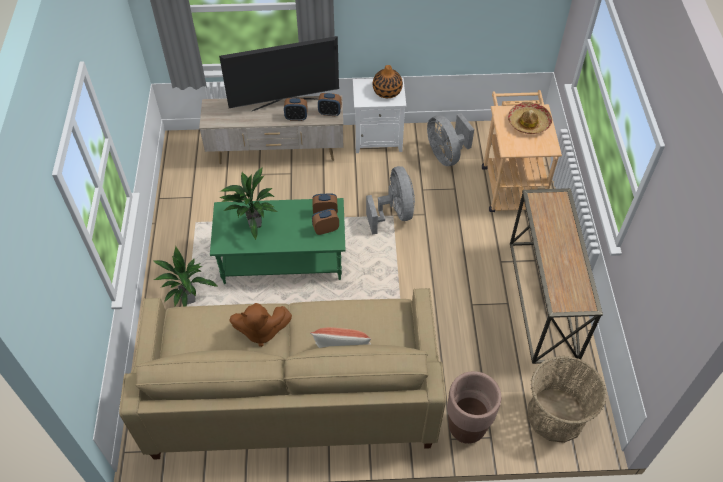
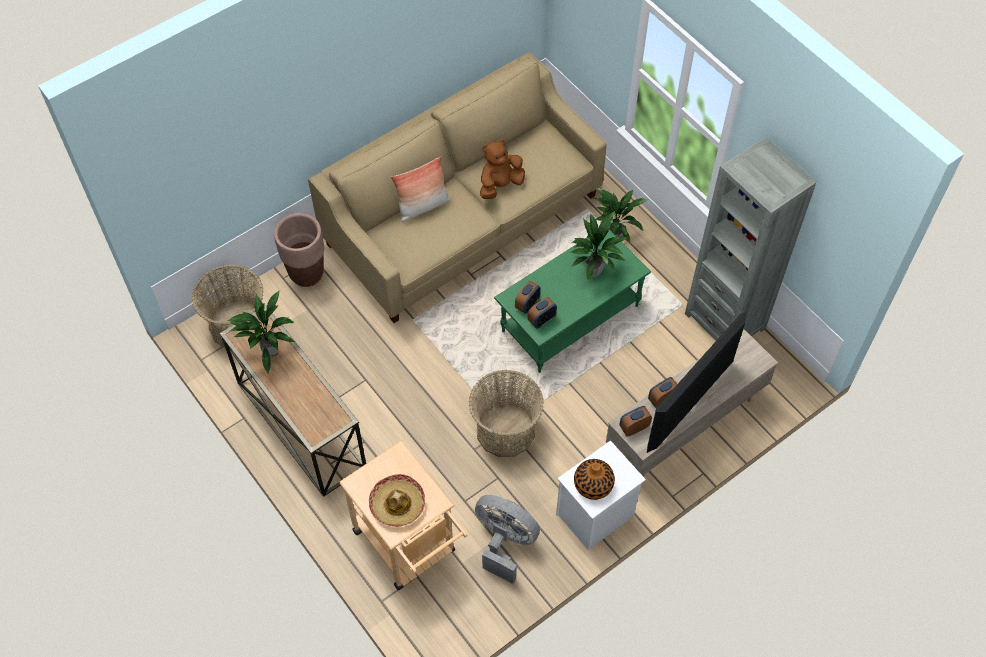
camera: 145 degrees right, 5 degrees up
(180, 196) = (725, 321): none -> grey bookcase
(394, 213) = (505, 430): grey fan -> basket
(565, 276) = (269, 350): none -> potted plant

